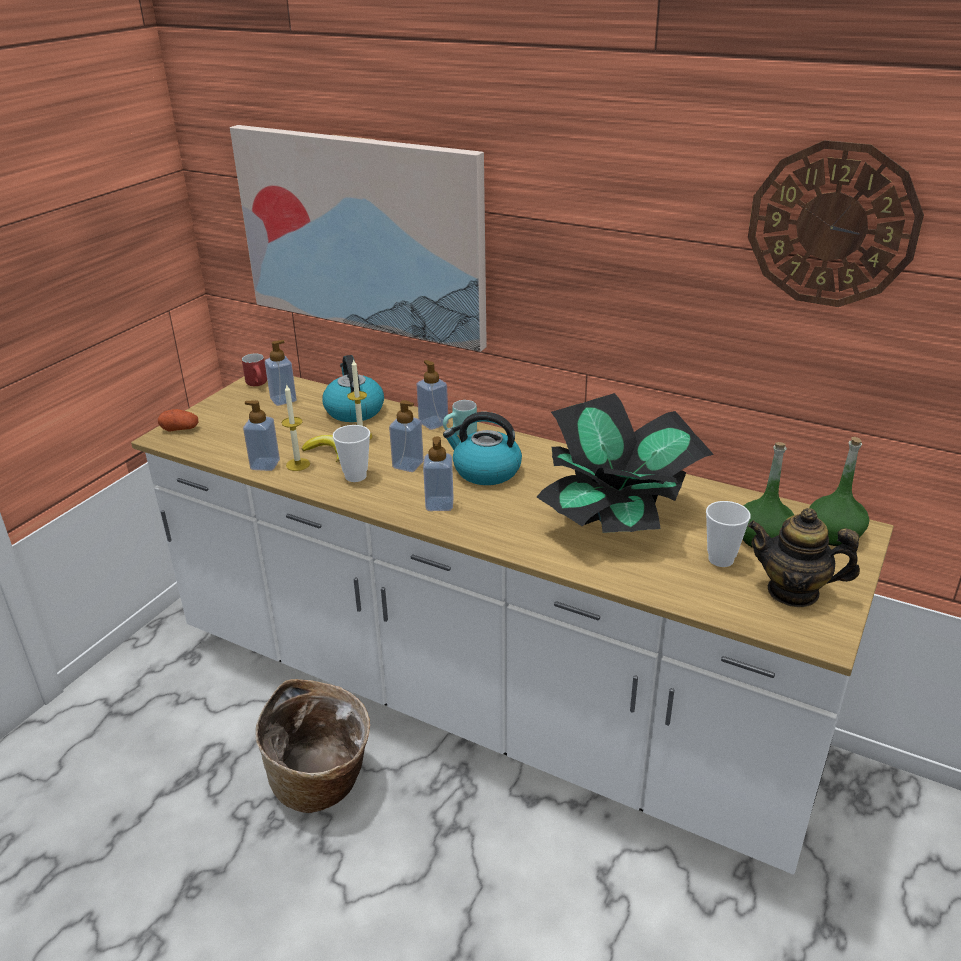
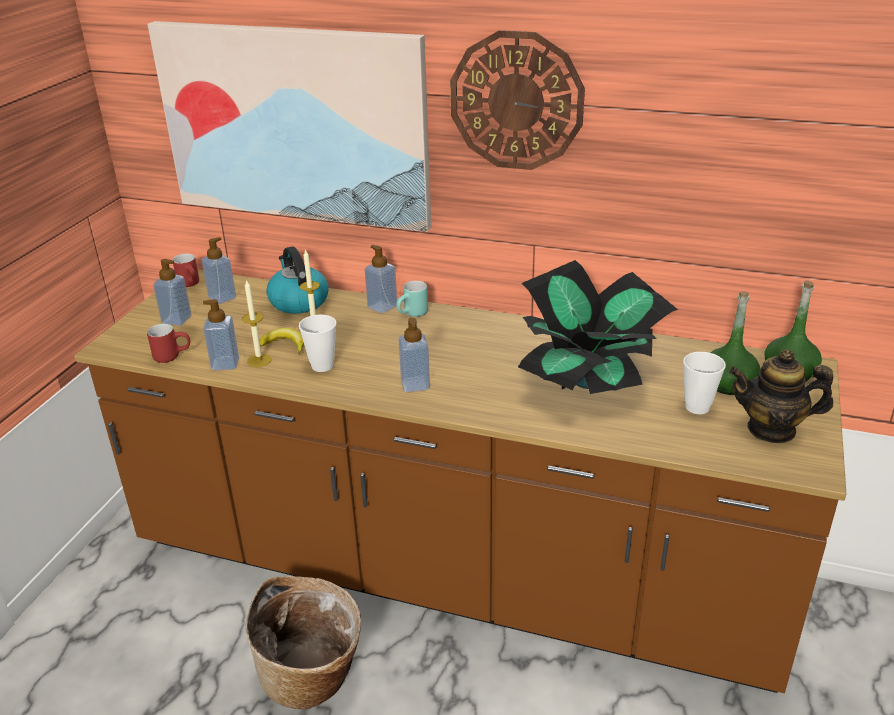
camera: 10 degrees left, 0 degrees up
(180, 429) = (123, 337): potato -> none
(219, 451) = (172, 356): none -> red mug
(408, 465) = (371, 349): soap dispenser -> soap dispenser (177, 320)
(484, 699) = (452, 571): white counter -> brown counter
(485, 471) = (449, 348): kettle -> none
(832, 225) = (772, 85): wall clock -> wall clock (516, 101)

